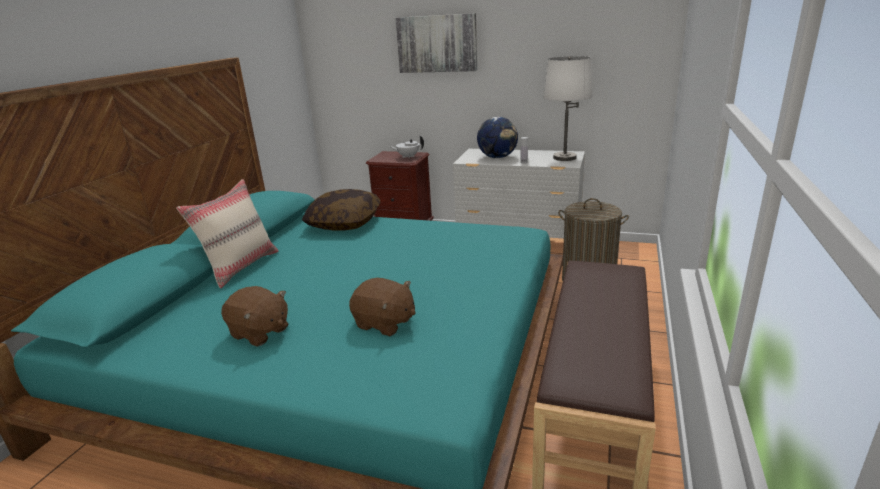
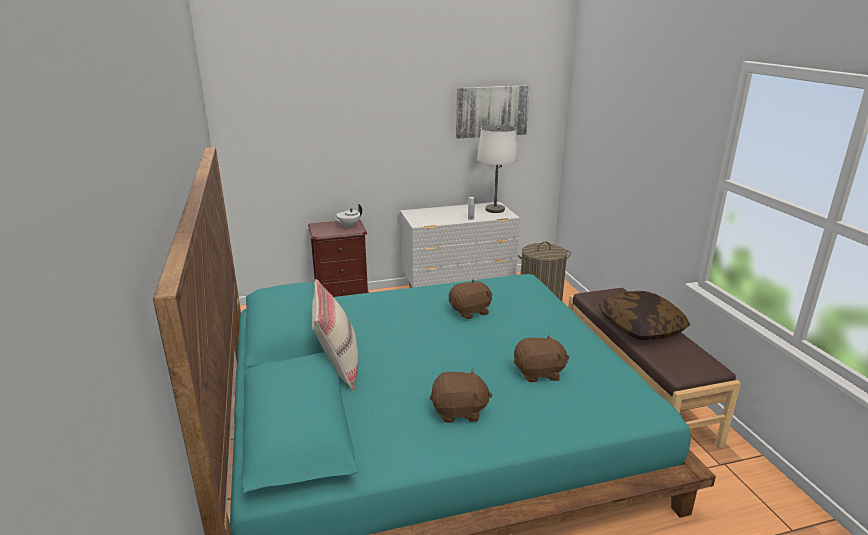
camera: 35 degrees left, 0 degrees up
(344, 222) = (365, 302): pillow -> pillow (640, 328)
(418, 250) = (470, 312): none -> brown plush toy
(437, 44) = (368, 115): picture -> picture (492, 111)
(497, 157) = (441, 216): globe -> none

